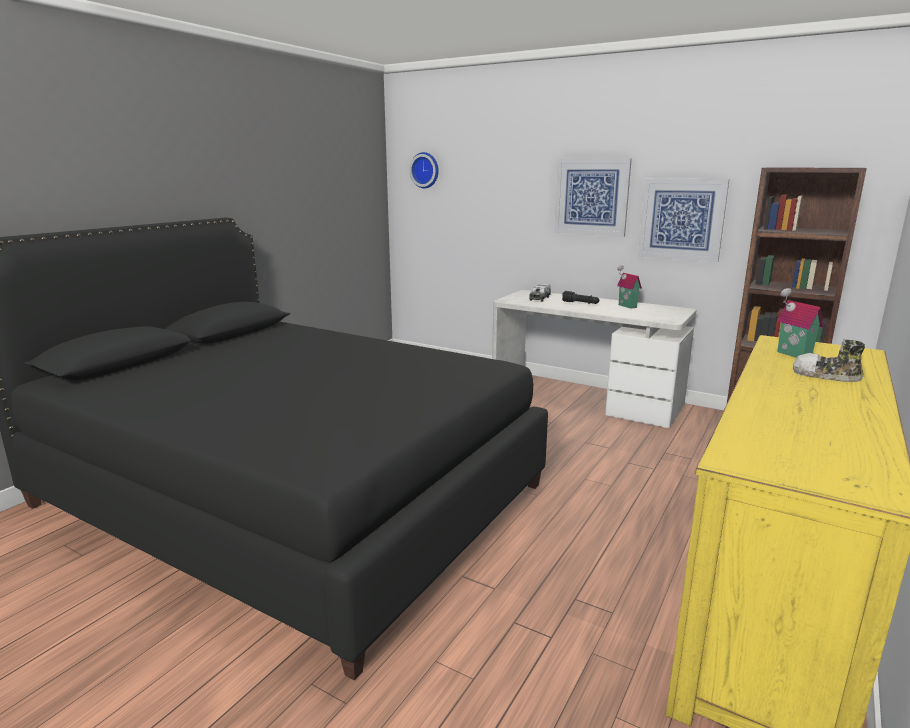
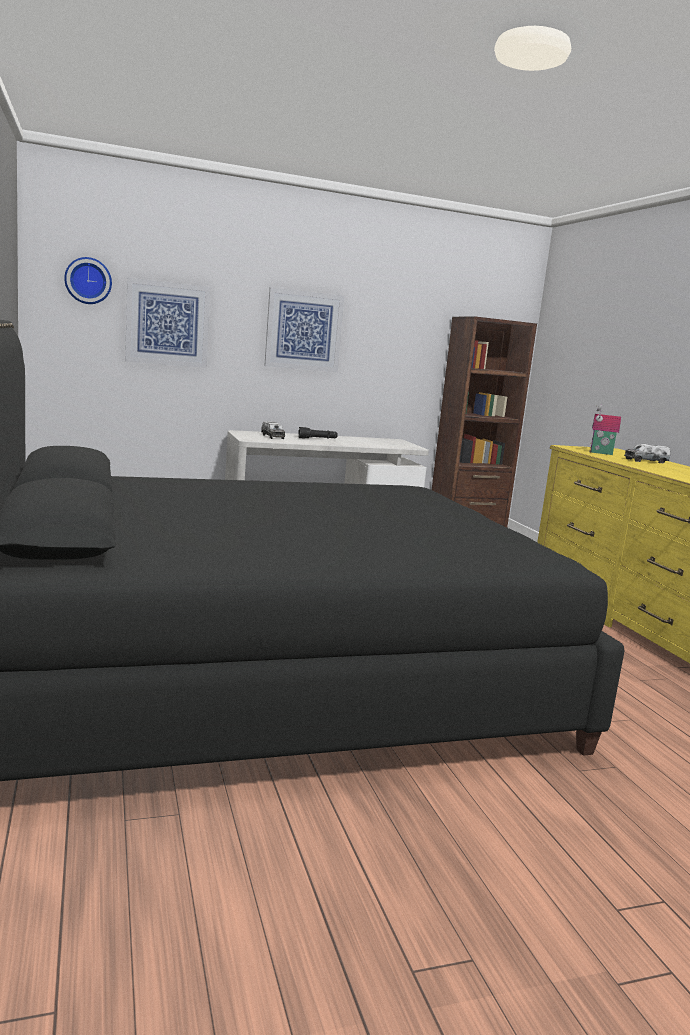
camera: 50 degrees left, 5 degrees down
(626, 306) = (355, 439): toy house -> none
(681, 219) = (386, 357): picture -> picture (167, 323)
(826, 375) = (646, 461): shoe -> toy truck

